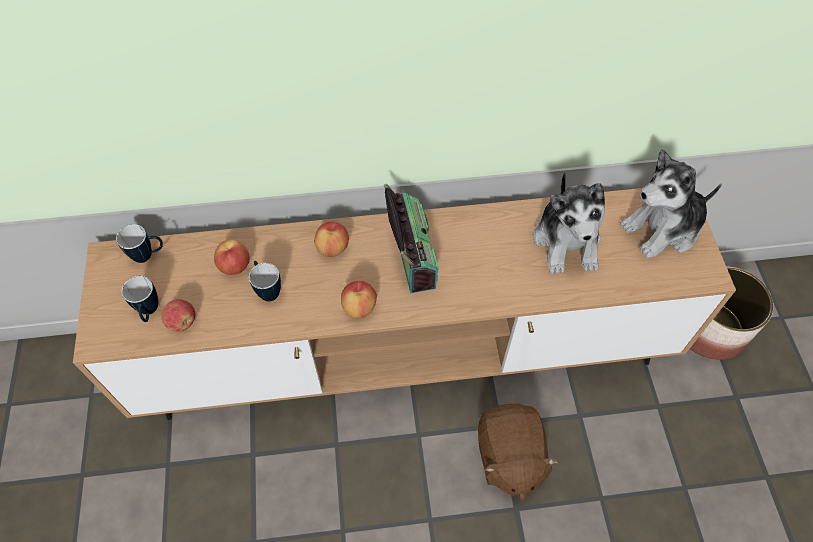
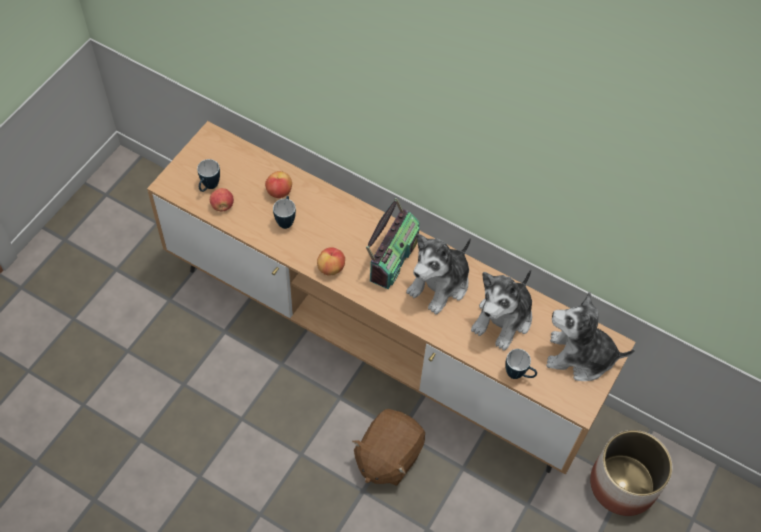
camera: 35 degrees right, 0 degrees up
(148, 255) = (235, 151): mug -> mug (518, 375)
(333, 248) = (347, 220): apple -> none
(480, 249) = (440, 284): none -> plush toy

